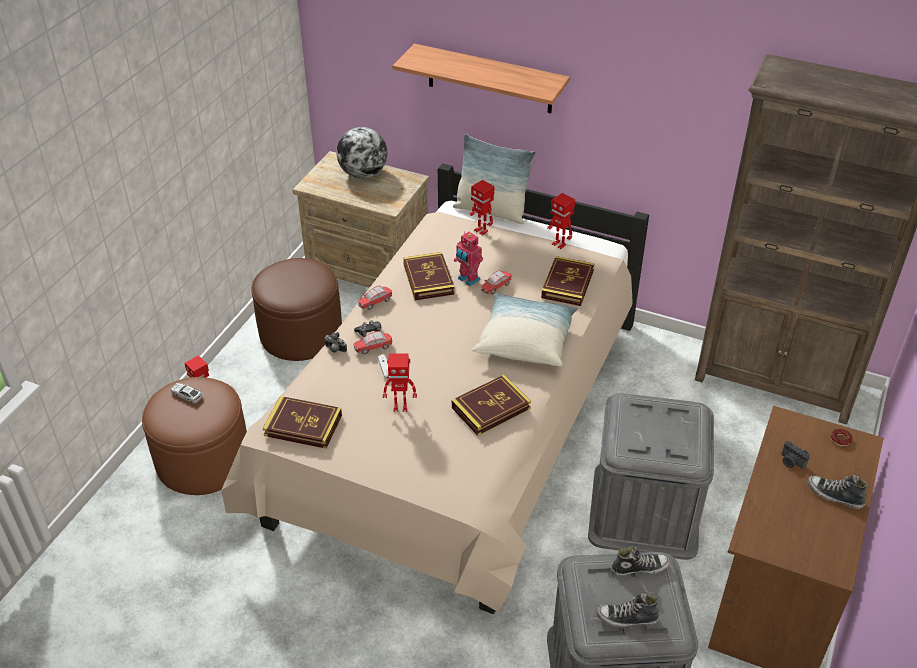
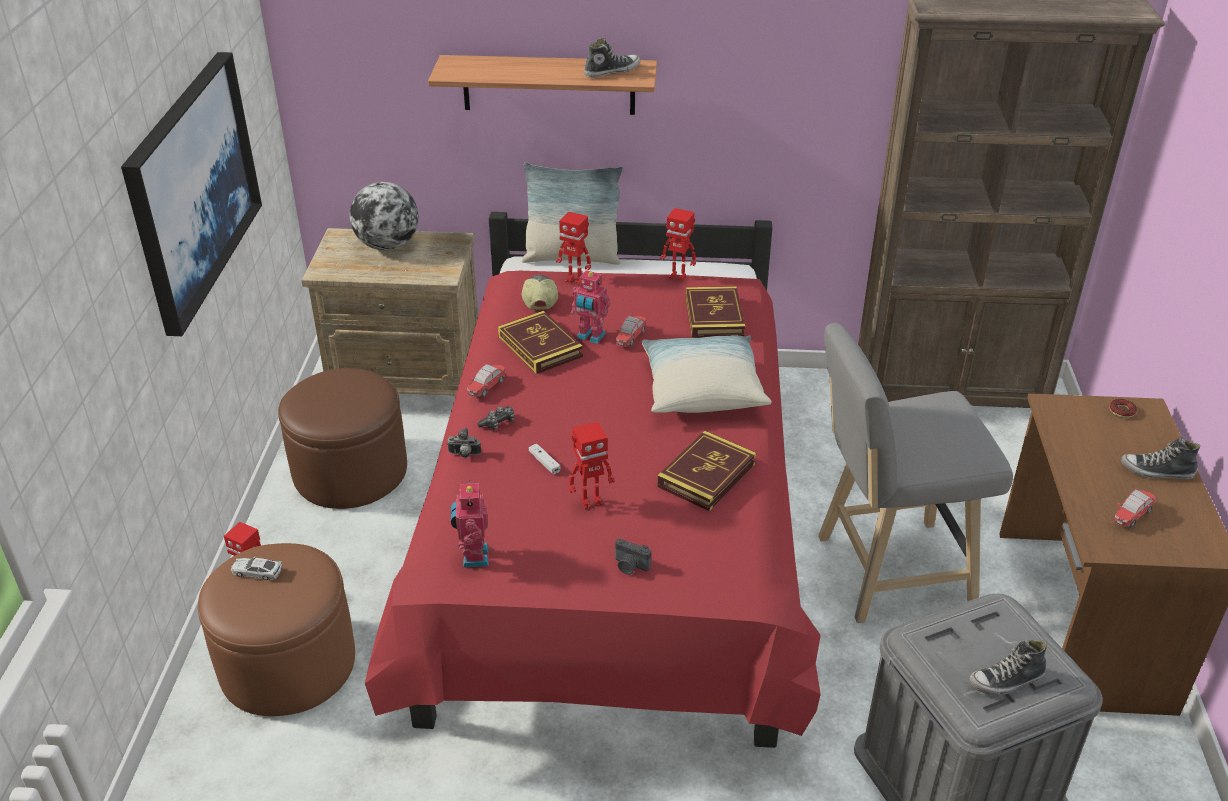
camera: 20 degrees left, 5 degrees down
(200, 123) = (192, 188): none -> picture
(303, 425) = (473, 557): book -> toy robot
(373, 348) = (515, 441): toy car -> toy car (1131, 516)
(448, 240) = (539, 298): none -> cap
(457, 428) = (612, 536): beige bed -> red bed
(639, 567) = (983, 617): shoe -> shoe (612, 71)
(644, 510) = (885, 572): grey storage box -> grey stool
(791, 462) = (1087, 448): camera -> camera (630, 566)

